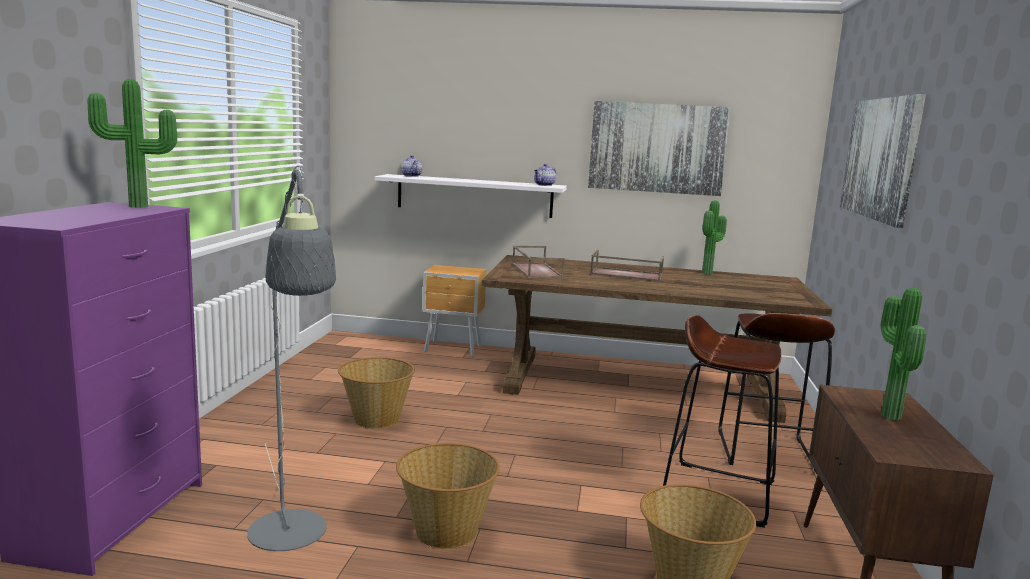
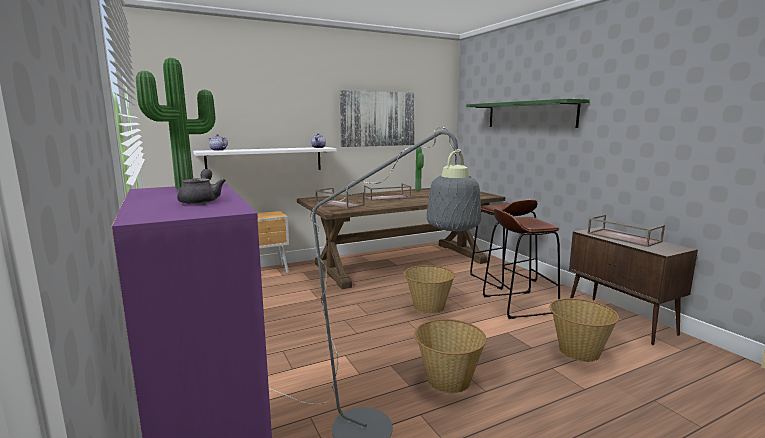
camera: 35 degrees left, 0 degrees up
(85, 217) = (201, 201): none -> grey teapot
(376, 419) = (293, 331): basket -> basket (428, 307)
(880, 158) = (530, 114): picture -> green shelf
(887, 416) = (622, 237): potted plant -> brown tray

